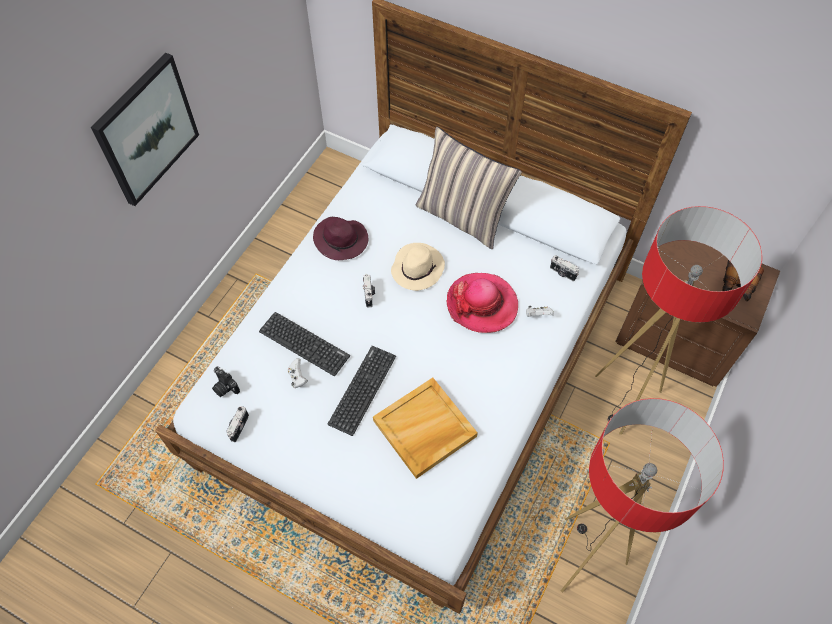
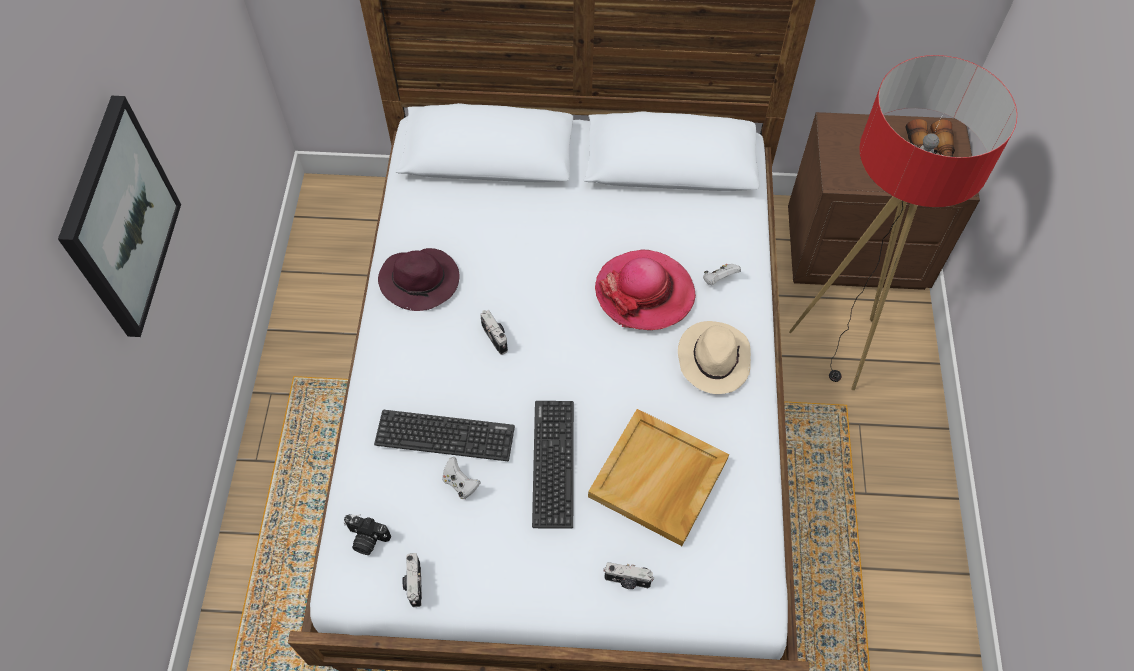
camera: 25 degrees left, 0 degrees up
(417, 268) = (539, 278): beige hat -> beige hat (713, 358)
(463, 217) = (562, 192): pillow -> none
(562, 273) = (720, 216): camera -> camera (627, 581)
(584, 557) = (889, 554): floor lamp -> none

